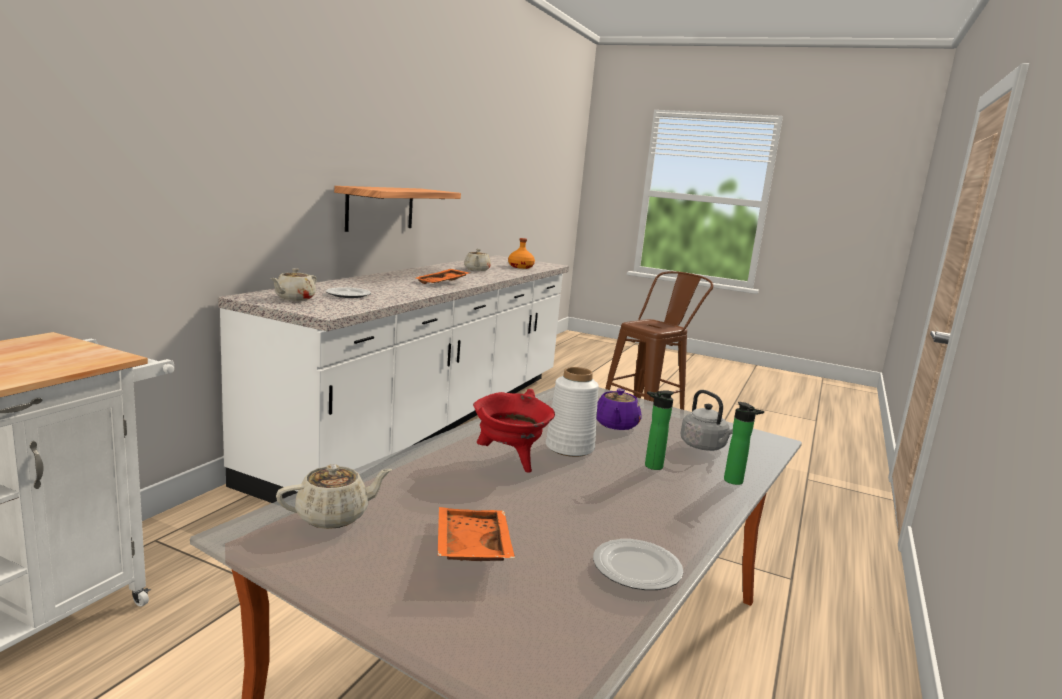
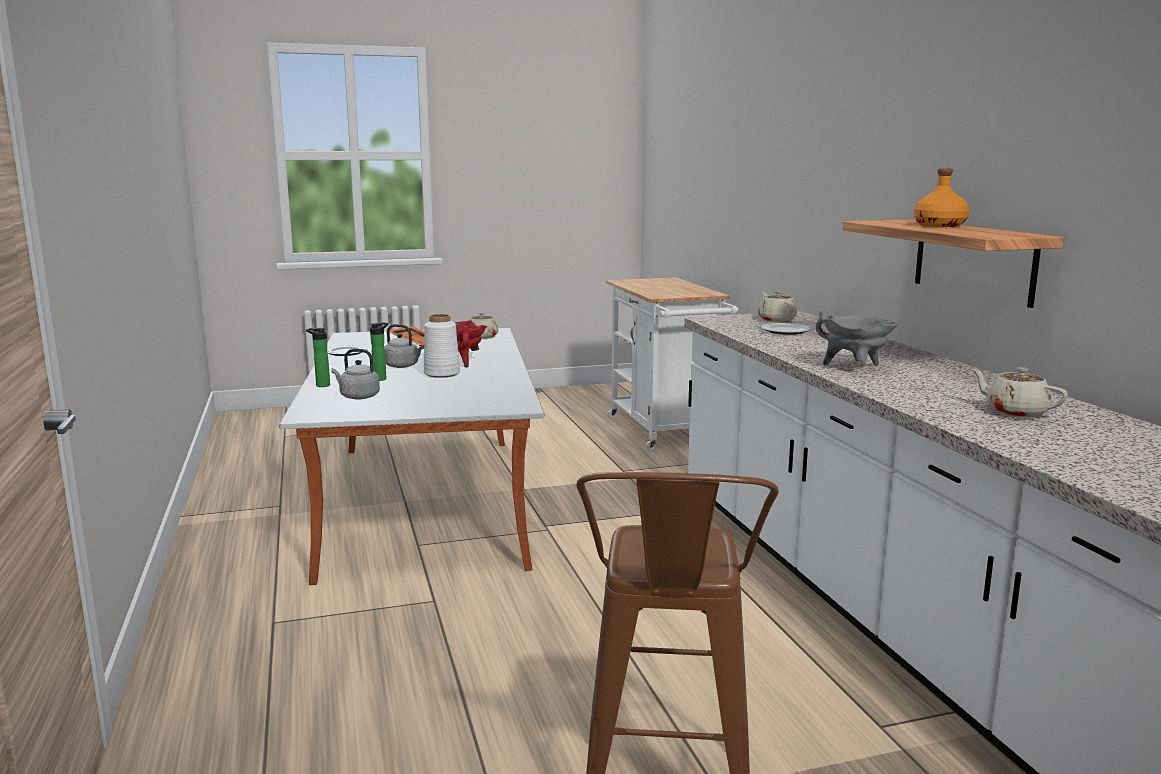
camera: 140 degrees right, 0 degrees up
(443, 283) = (854, 368): orange tray -> grey cooking pot
(521, 267) = (1093, 460): orange bottle -> orange bottle (939, 225)
(592, 482) = (403, 366): none -> grey kettle
(616, 425) = (438, 391): purple teapot -> none

